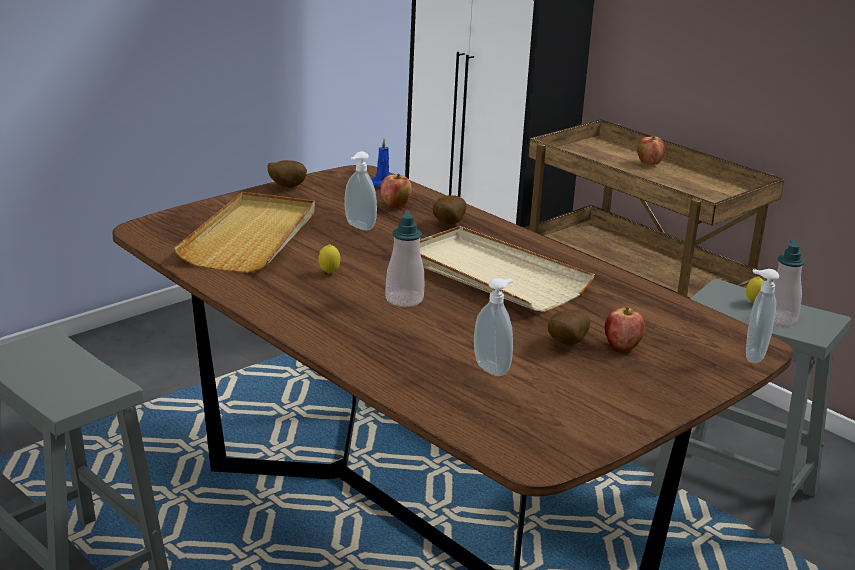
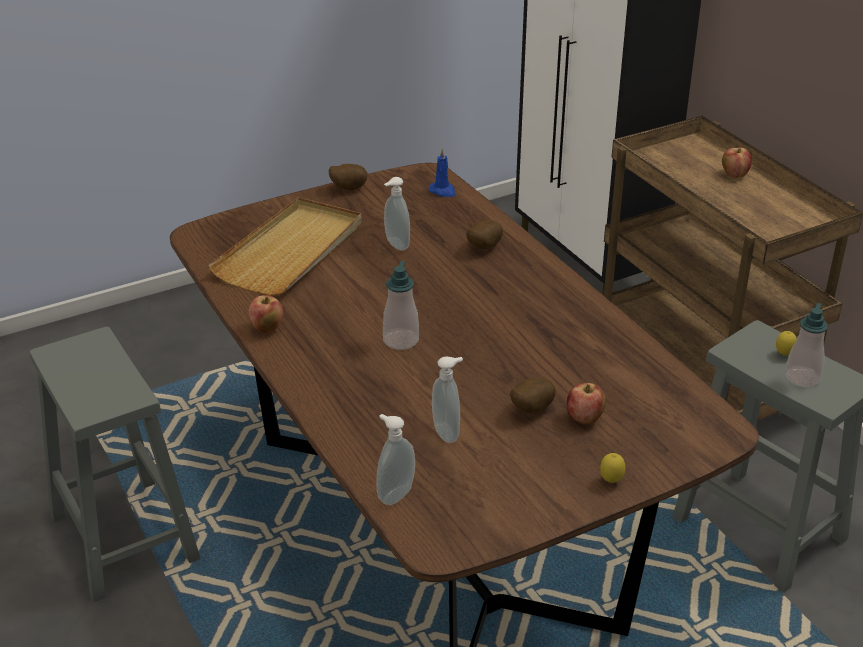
camera: 15 degrees right, 10 degrees up
(329, 273) = (344, 302): lemon -> lemon (611, 481)
(395, 206) = (442, 220): apple -> apple (266, 328)
(493, 275) = (499, 317): beige tray -> none
(752, 356) = (711, 444): soap dispenser -> soap dispenser (394, 494)

